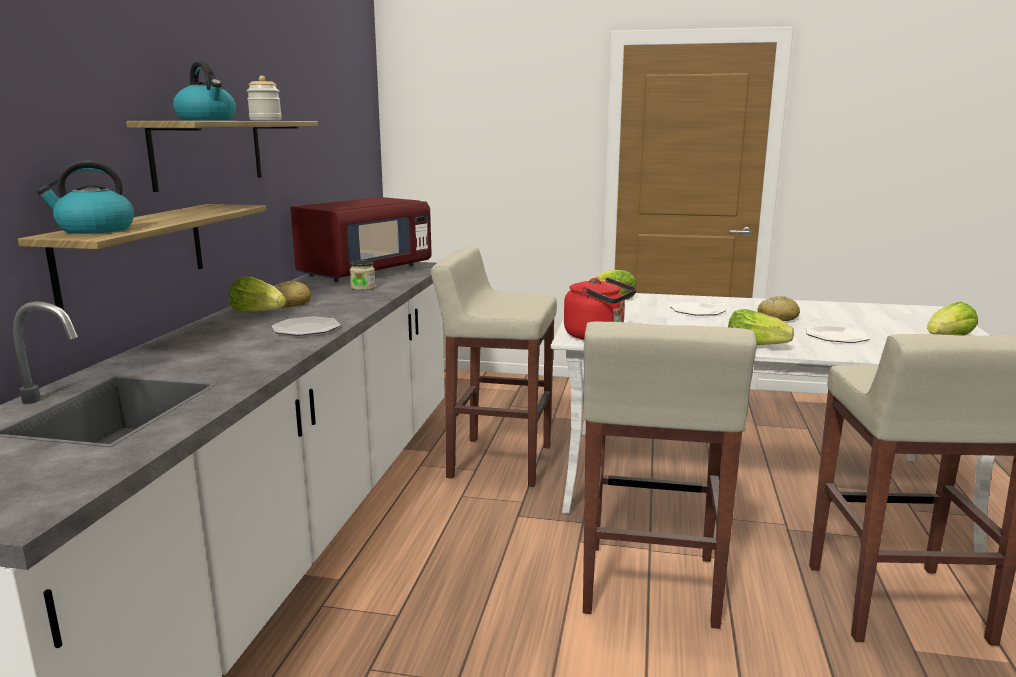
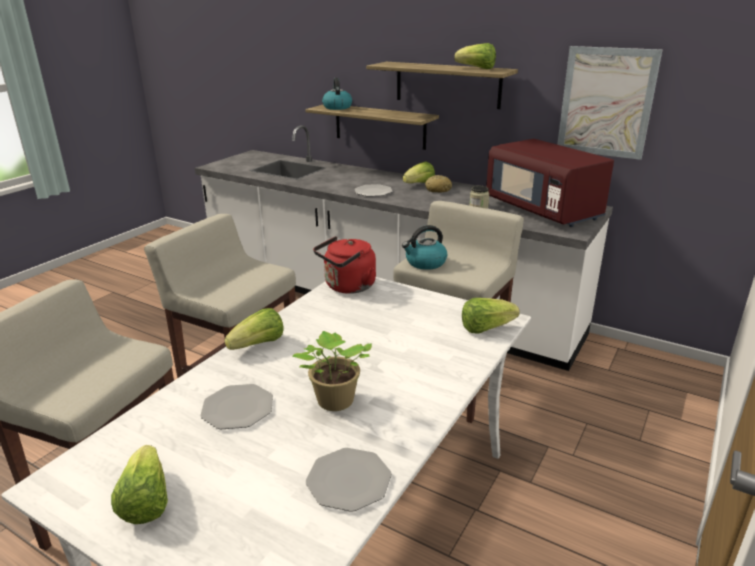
camera: 110 degrees right, 10 degrees up
(207, 120) = (409, 65): kettle -> kettle (425, 263)
(265, 120) = (476, 69): jar -> lettuce
(319, 151) = (606, 102): none -> picture
(697, 311) = (397, 359): plate -> plate (349, 480)
(777, 317) = (334, 402): bread -> potted plant

